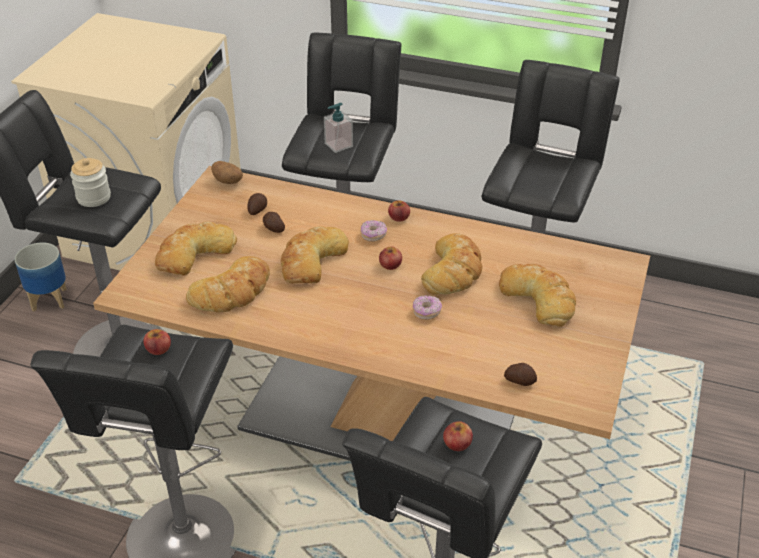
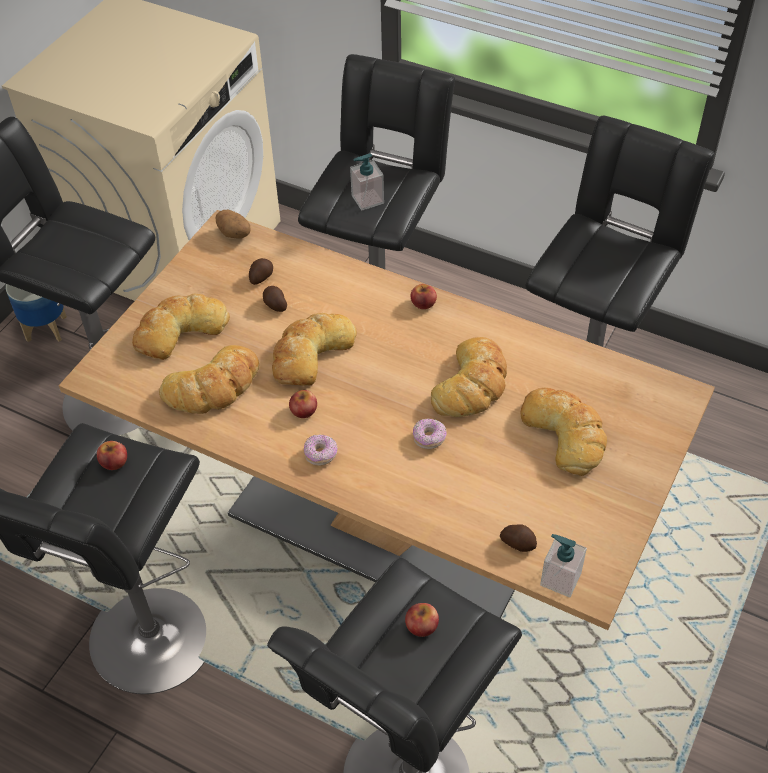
camera: 10 degrees right, 10 degrees up
(94, 197) = (75, 250): jar -> none
(373, 235) = (388, 326): donut -> donut (321, 454)
(390, 264) = (400, 368): apple -> apple (303, 410)
(562, 403) = (560, 579): none -> soap dispenser

